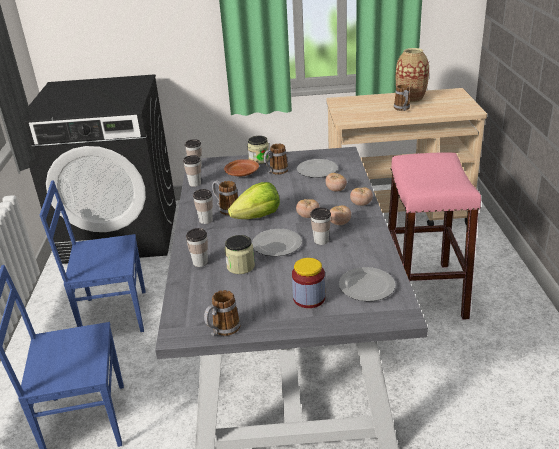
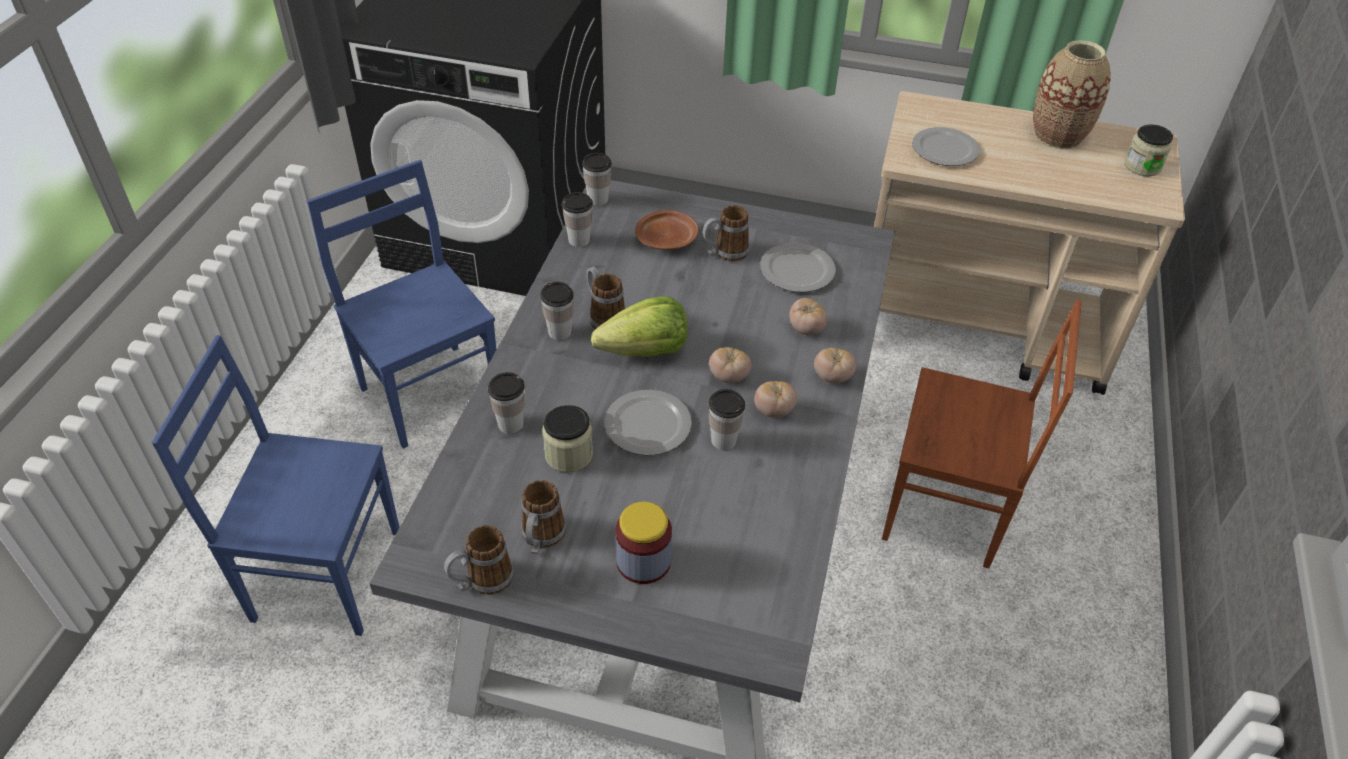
camera: 15 degrees right, 15 degrees up
(113, 314) = (431, 392): blue chair -> blue chair turned 45 degrees clockwise
(259, 160) = (710, 214): jar -> jar (1142, 166)
(366, 287) = (747, 569): plate -> plate (944, 150)
(402, 109) = (1027, 162): mug -> mug (541, 539)
(424, 292) = (946, 510): pink stool -> brown chair

